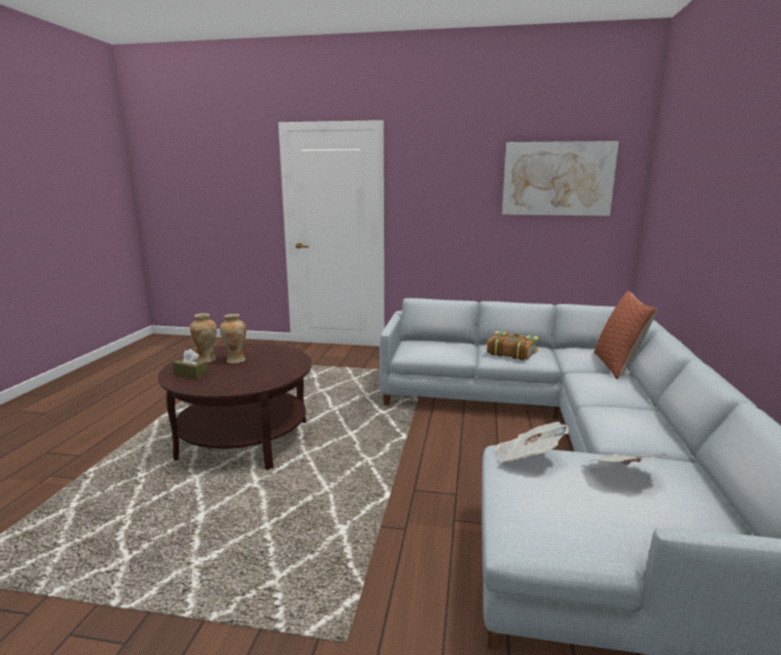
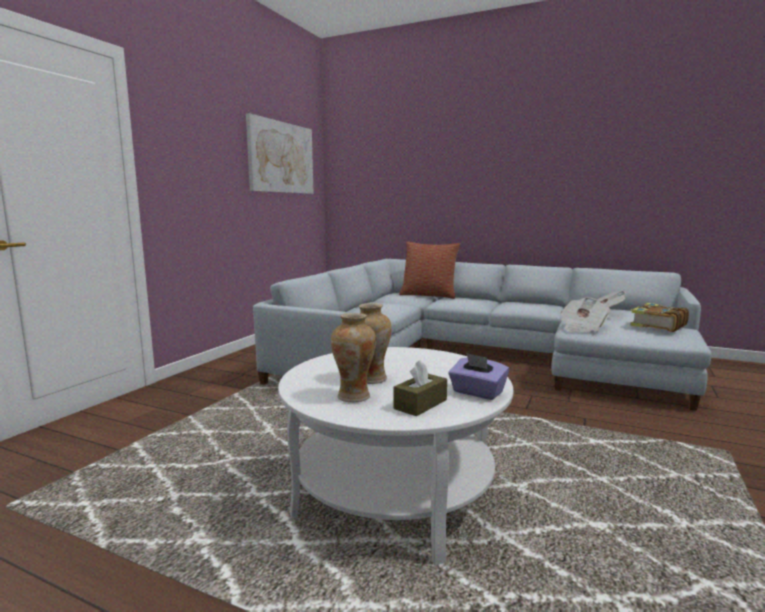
camera: 75 degrees left, 5 degrees down
(207, 386) = (477, 392): none -> purple tissue box
(244, 440) = (395, 495): brown coffee table -> white coffee table
(511, 352) = (382, 307): book -> book (657, 325)

